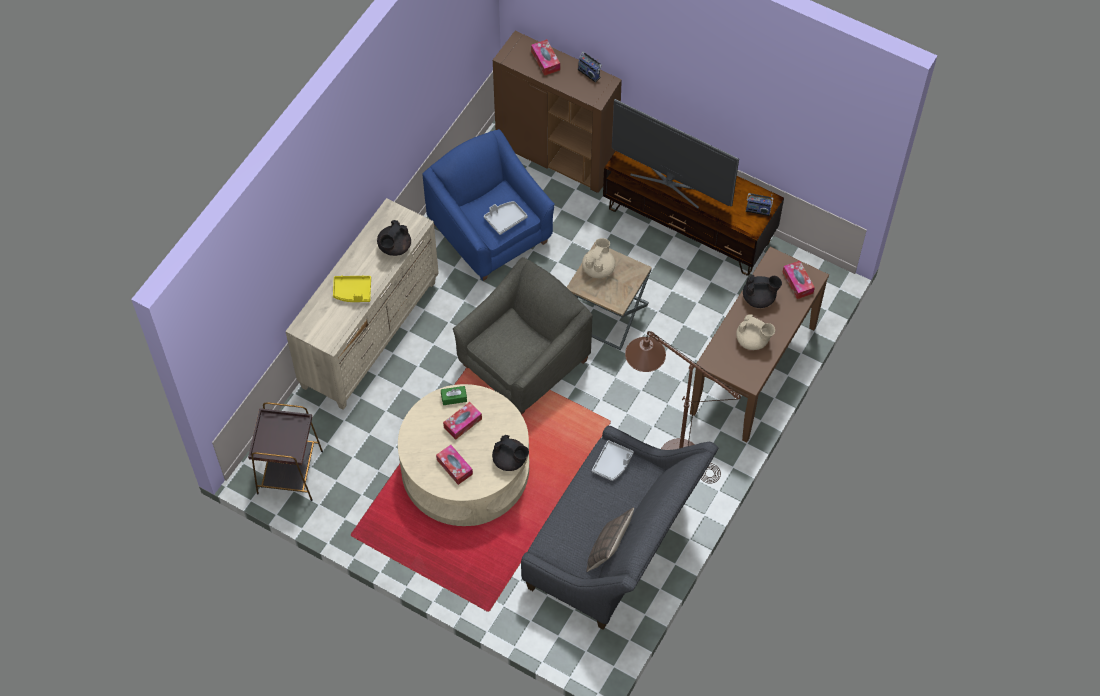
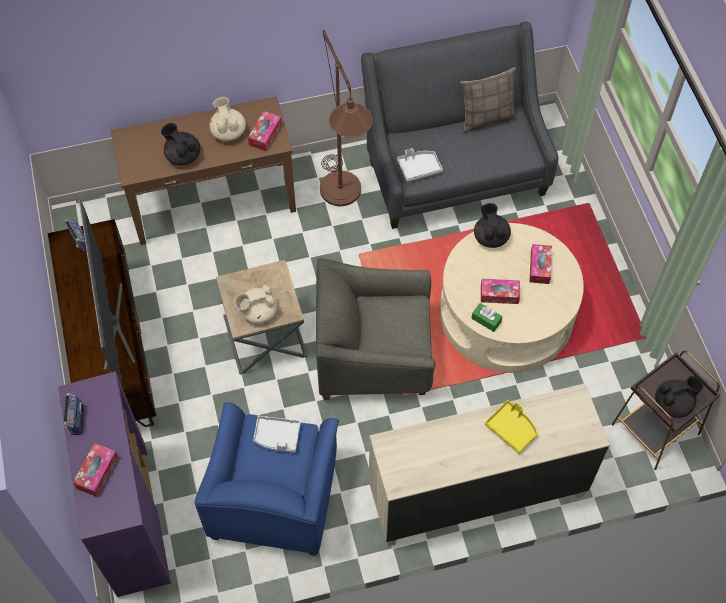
camera: 135 degrees left, 0 degrees up
(394, 247) = (431, 440): black teapot -> black teapot (673, 403)
(558, 155) = (131, 519): brown cabinet -> purple cabinet
(797, 282) = (140, 143): tissue box -> tissue box (265, 134)

